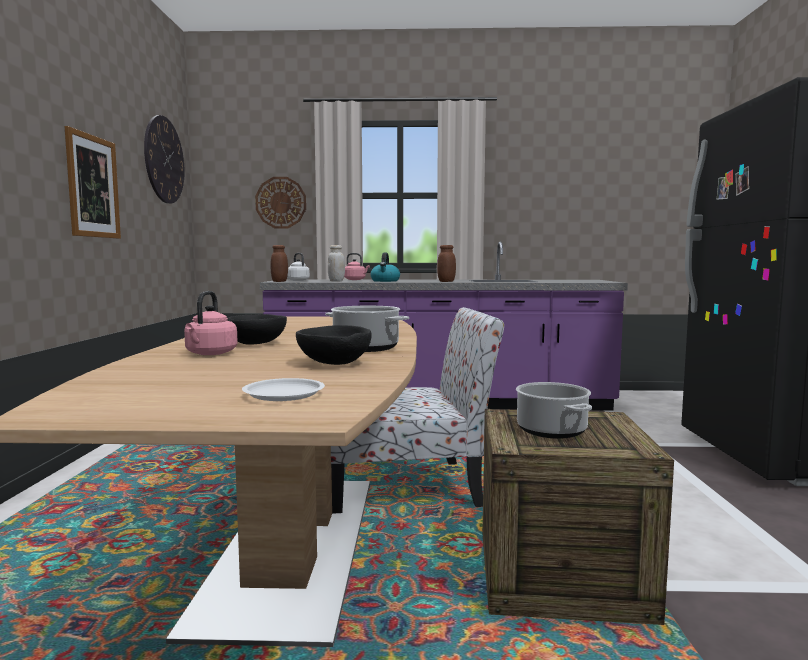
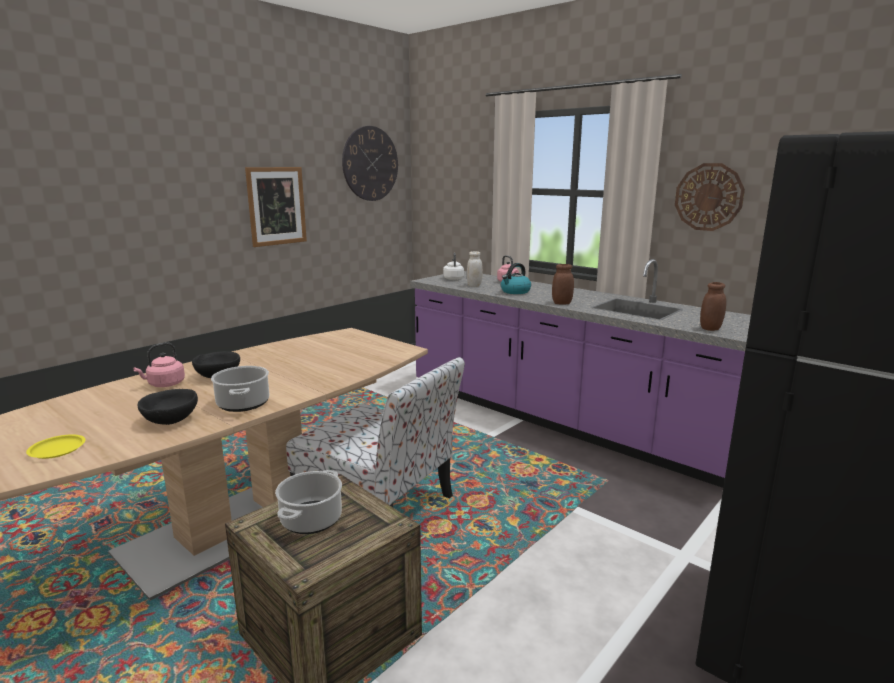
camera: 40 degrees right, 10 degrees up
(279, 281) = (428, 281): brown jar -> brown jar (710, 329)
(281, 202) = (472, 195): wall clock -> wall clock (708, 197)
(284, 394) = (58, 449): white plate -> yellow plate

